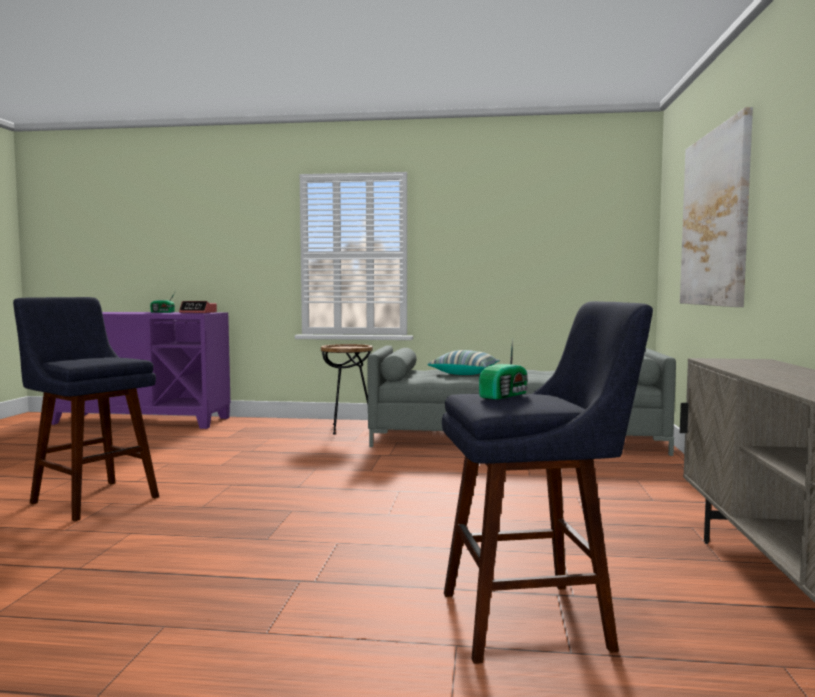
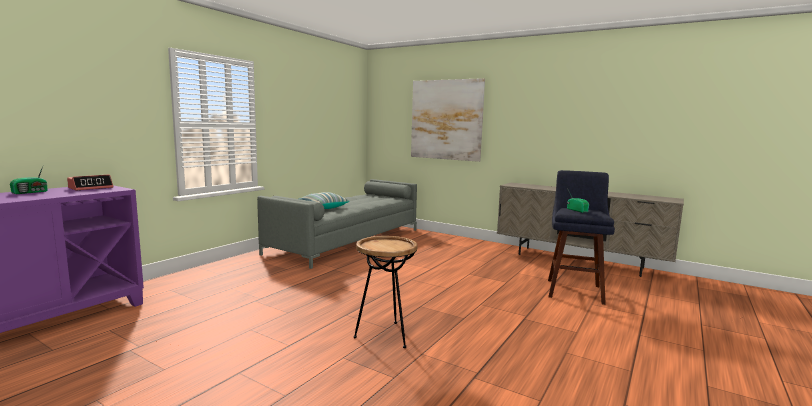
camera: 65 degrees left, 5 degrees up
(91, 498) = (319, 365): blue stool -> none
(347, 429) = (249, 265): brown side table -> brown side table (385, 335)

